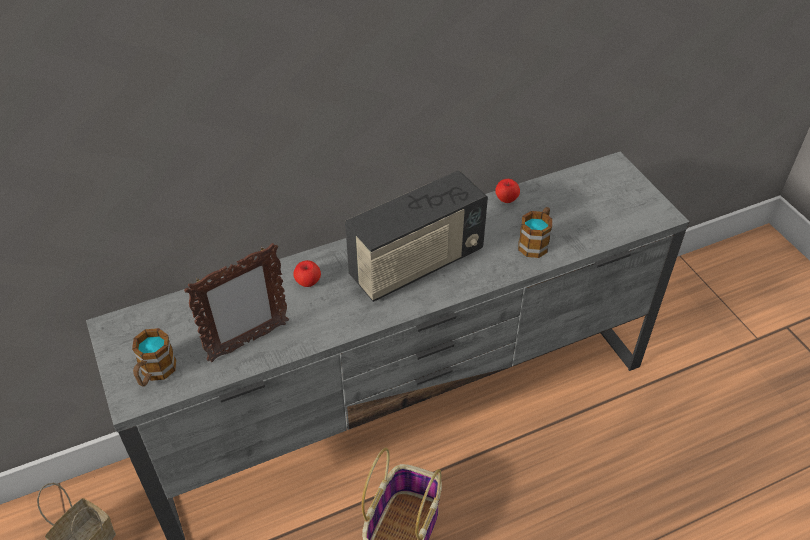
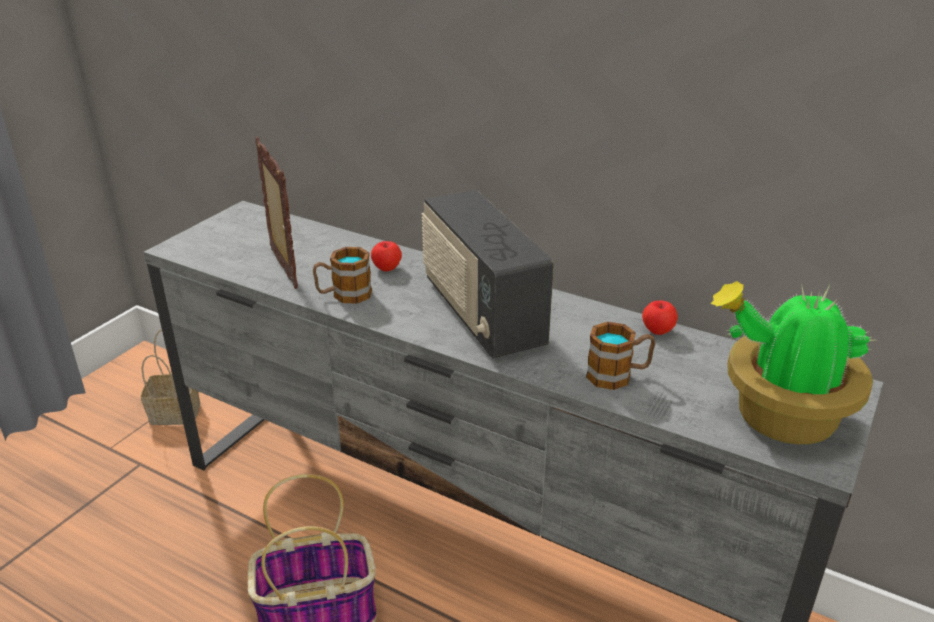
camera: 55 degrees right, 15 degrees down
(155, 373) = (211, 245): mug -> mug (344, 295)
(248, 342) = (283, 269): picture frame -> picture frame turned 135 degrees counterclockwise
(416, 265) = (481, 314): radio -> radio turned 45 degrees clockwise
(620, 206) = (780, 418): none -> potted plant

